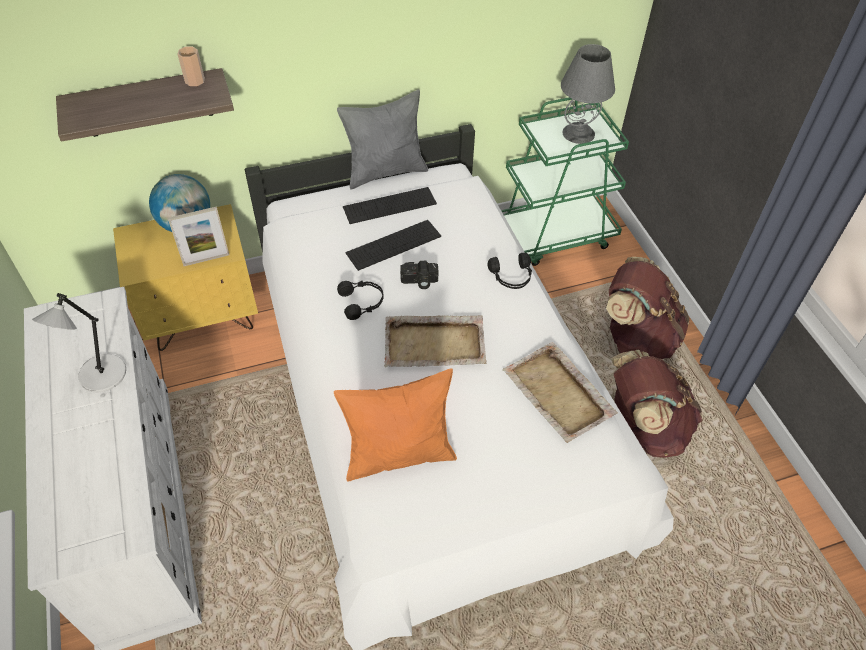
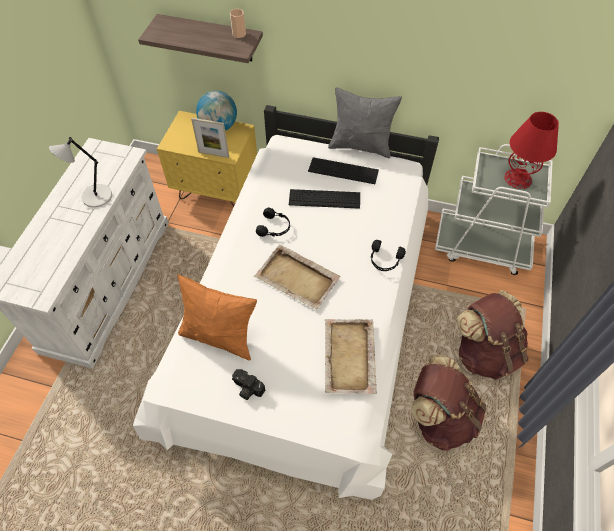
camera: 35 degrees right, 5 degrees up
(419, 282) = (320, 232): camera -> camera (247, 389)
(553, 235) = (482, 246): green cart -> white cart
(578, 133) = (517, 179): grey table lamp -> red table lamp

